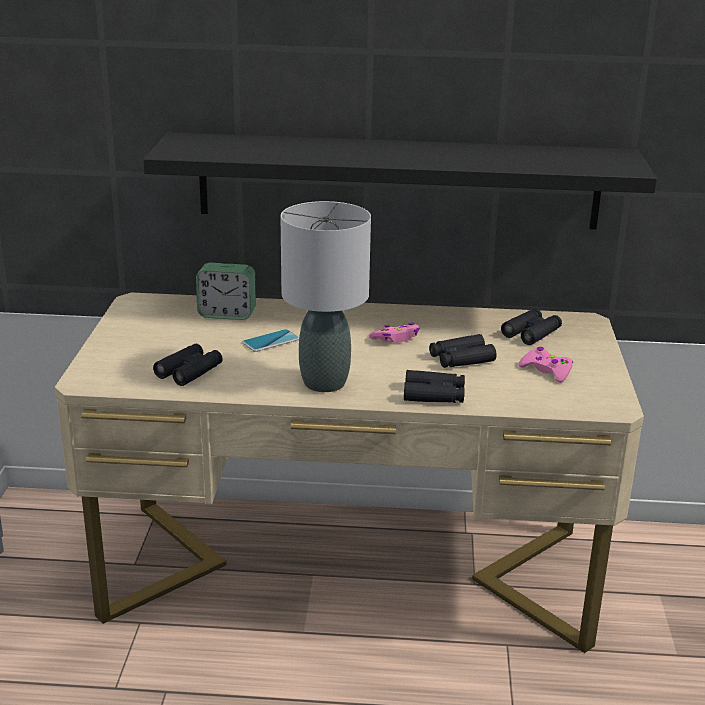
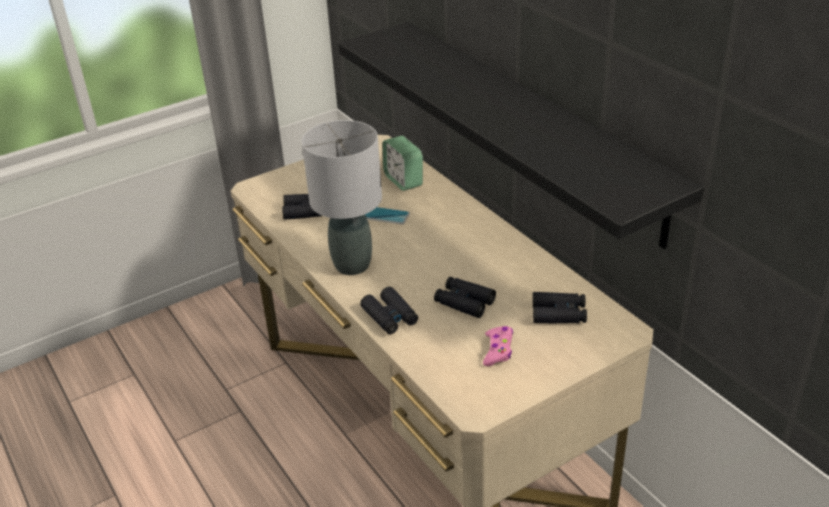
camera: 55 degrees right, 10 degrees up
(396, 338) = (459, 259): pink game controller -> none

